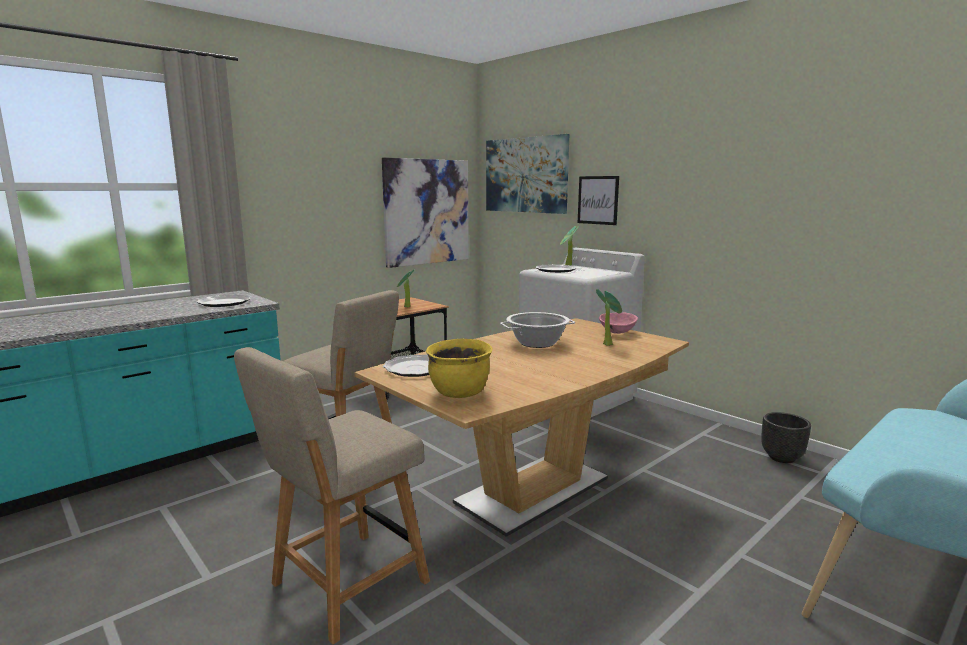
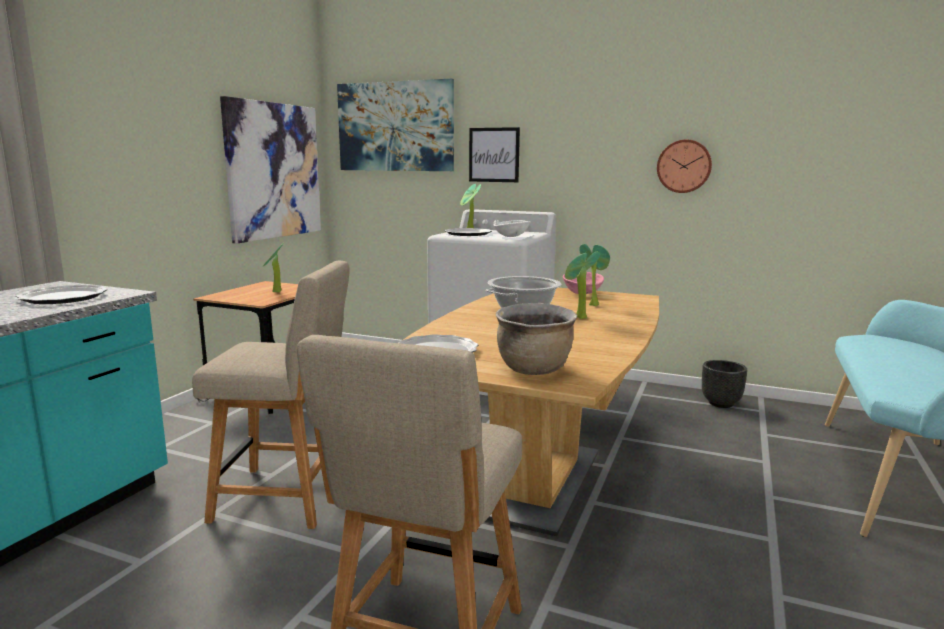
camera: 25 degrees left, 0 degrees up
(459, 393) = (534, 370): yellow cooking pot -> brown cooking pot
(573, 354) = (578, 318): none -> potted plant
(586, 275) = (511, 237): none -> white bowl
(764, 215) = (684, 166): none -> wall clock

